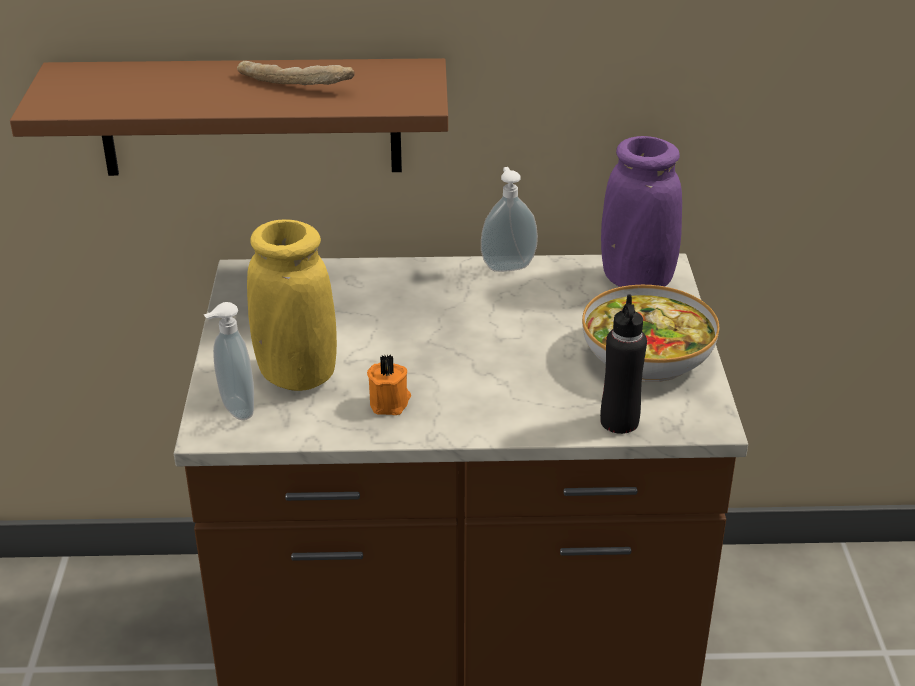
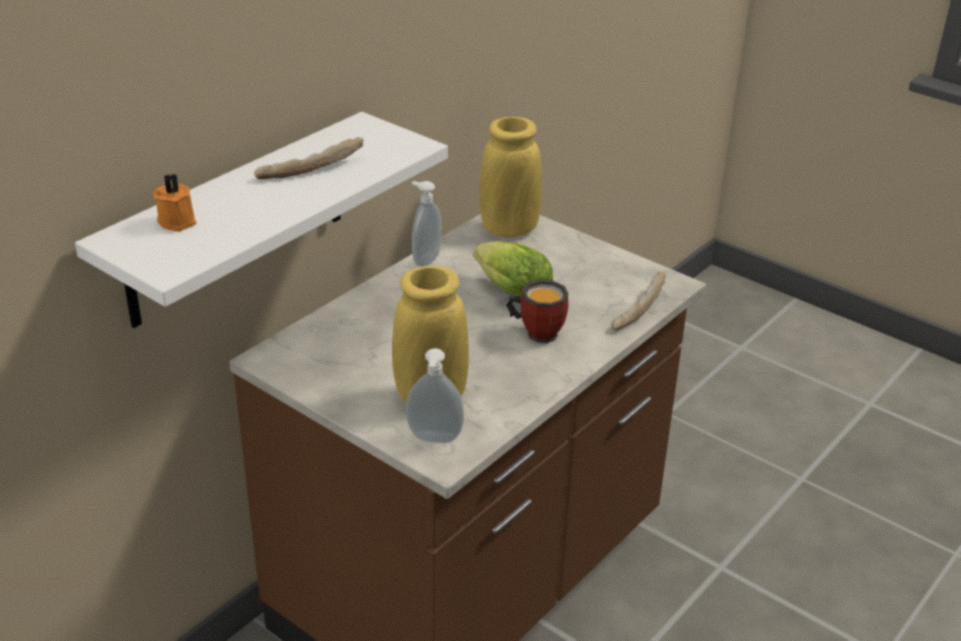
camera: 50 degrees left, 0 degrees up
(250, 117) = (237, 220): brown shelf -> white shelf
(390, 402) = (511, 375): orange candle -> orange candle (178, 221)
(485, 381) = (537, 331): none -> mug
(529, 333) = (509, 291): none -> lettuce
(619, 422) = (637, 309): black bottle -> bread
(636, 281) = (509, 229): purple vase -> yellow vase
(646, 356) = (588, 267): bowl -> none

